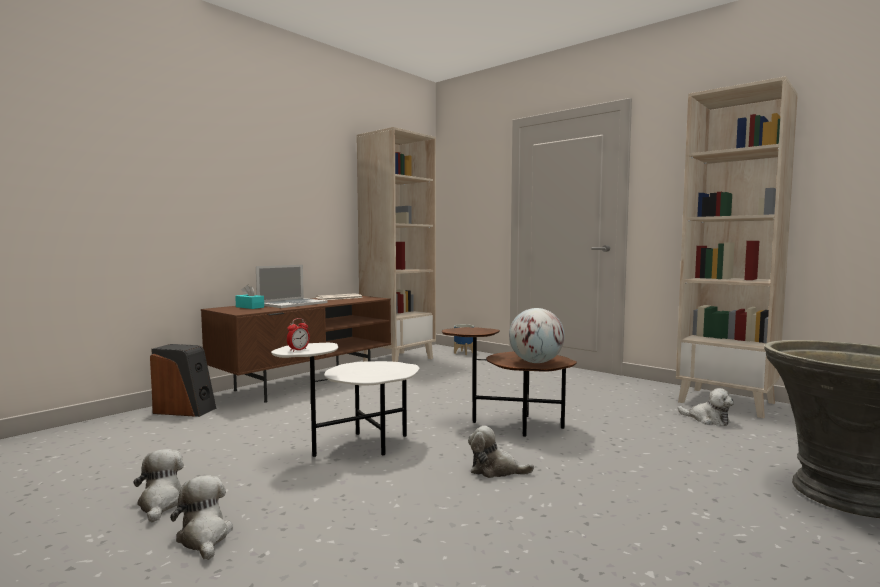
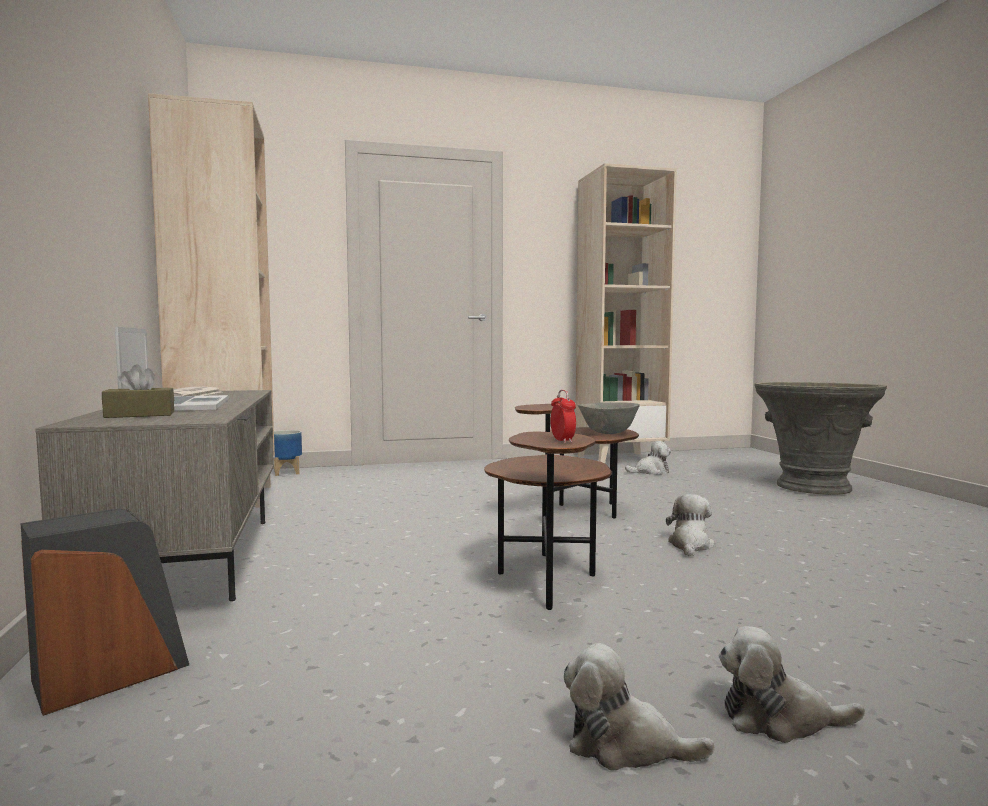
camera: 55 degrees left, 0 degrees up
(250, 307) = (140, 415): turquoise tissue box -> brown tissue box
(306, 382) = (193, 559): brown tv stand -> grey tv stand
(356, 447) = (548, 582): white side table -> brown side table
(495, 470) = (690, 545): plush toy -> plush toy turned 150 degrees clockwise
(535, 362) = (608, 433): globe -> grey bowl

